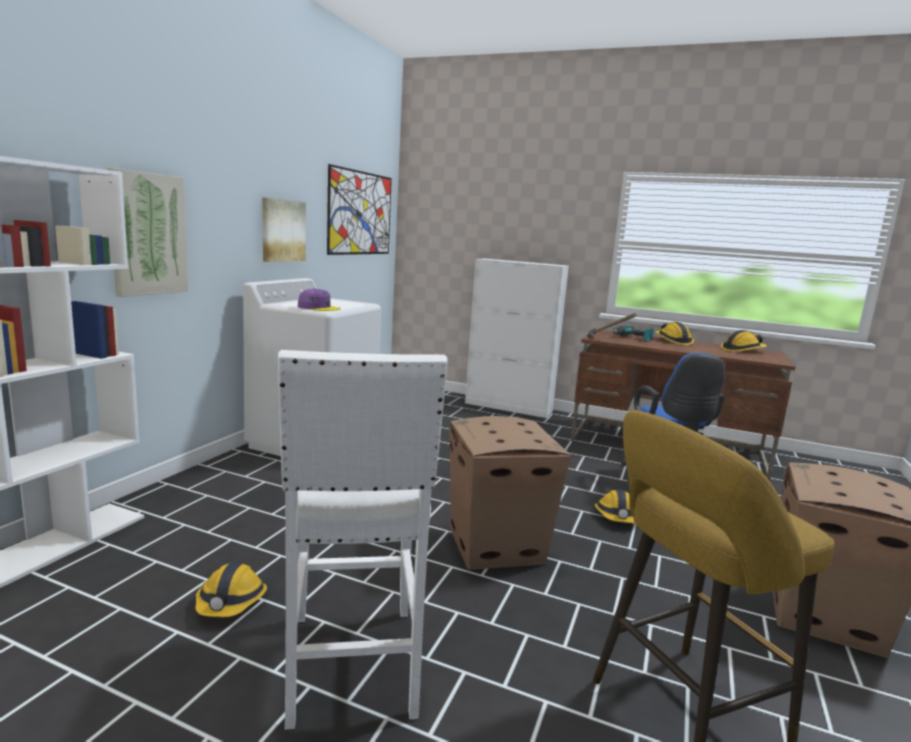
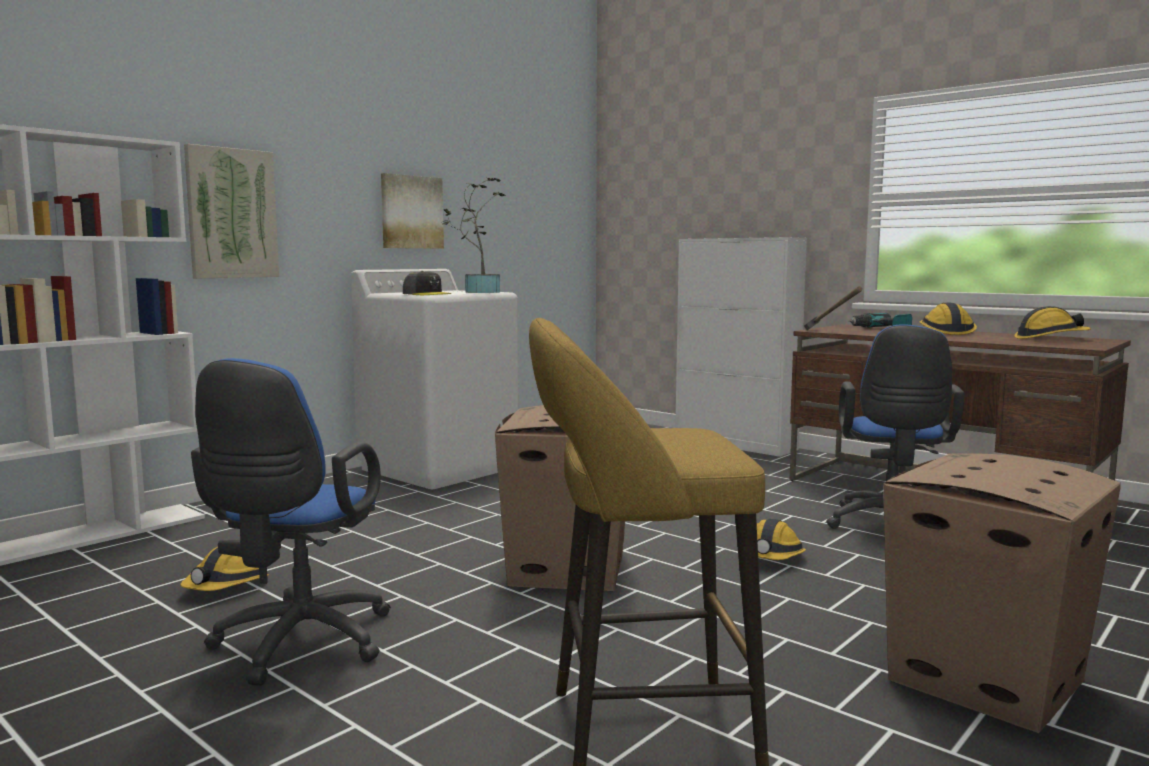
camera: 20 degrees right, 5 degrees down
(318, 308) = (426, 294): purple cap -> grey cap
(350, 303) = (478, 292): none -> potted plant
(352, 666) = (298, 646): white stool -> blue office chair
(360, 213) = (533, 192): picture -> none

